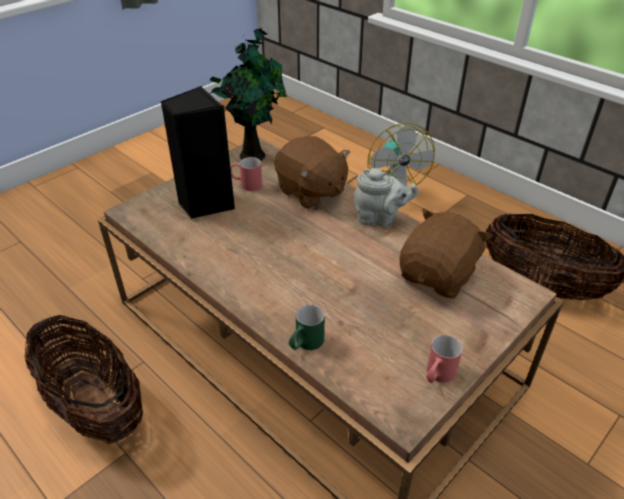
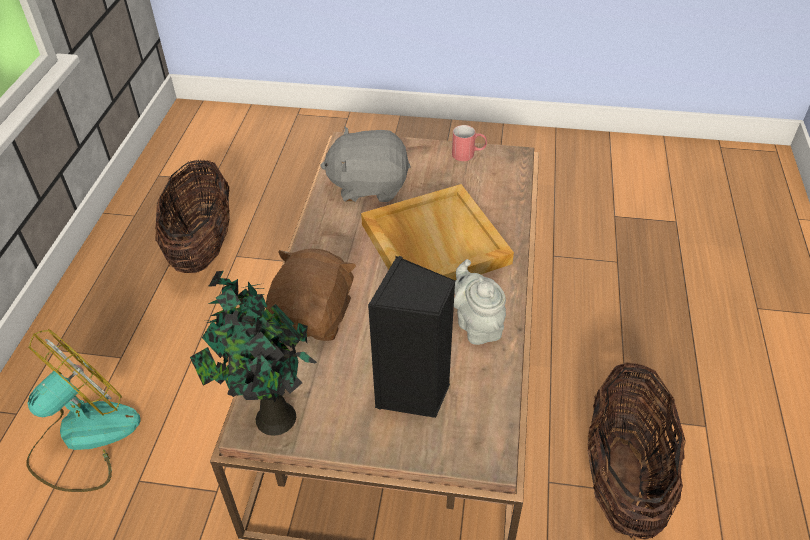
camera: 125 degrees left, 5 degrees up
(246, 184) = (346, 380): red mug -> none
(305, 344) = (510, 219): green mug -> none
(324, 277) = (433, 243): none -> beige tray
(380, 219) = (319, 246): grey teapot -> grey teapot (477, 325)
(438, 276) = (368, 186): brown plush toy -> grey plush toy

